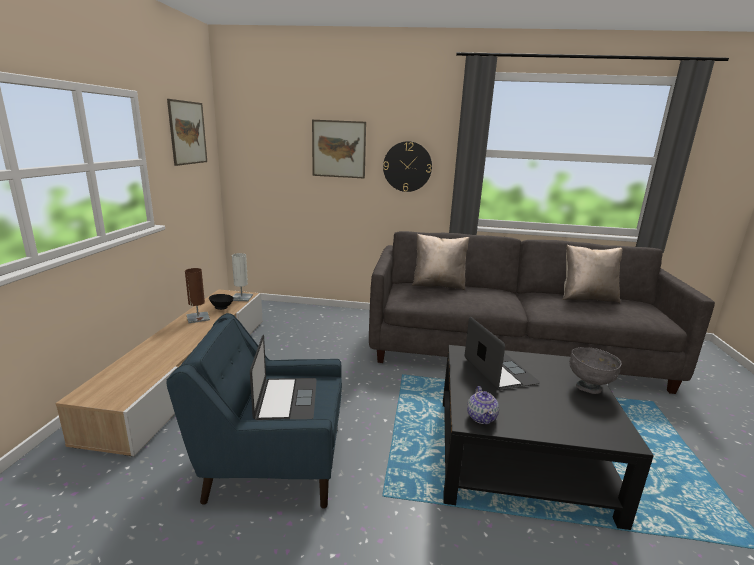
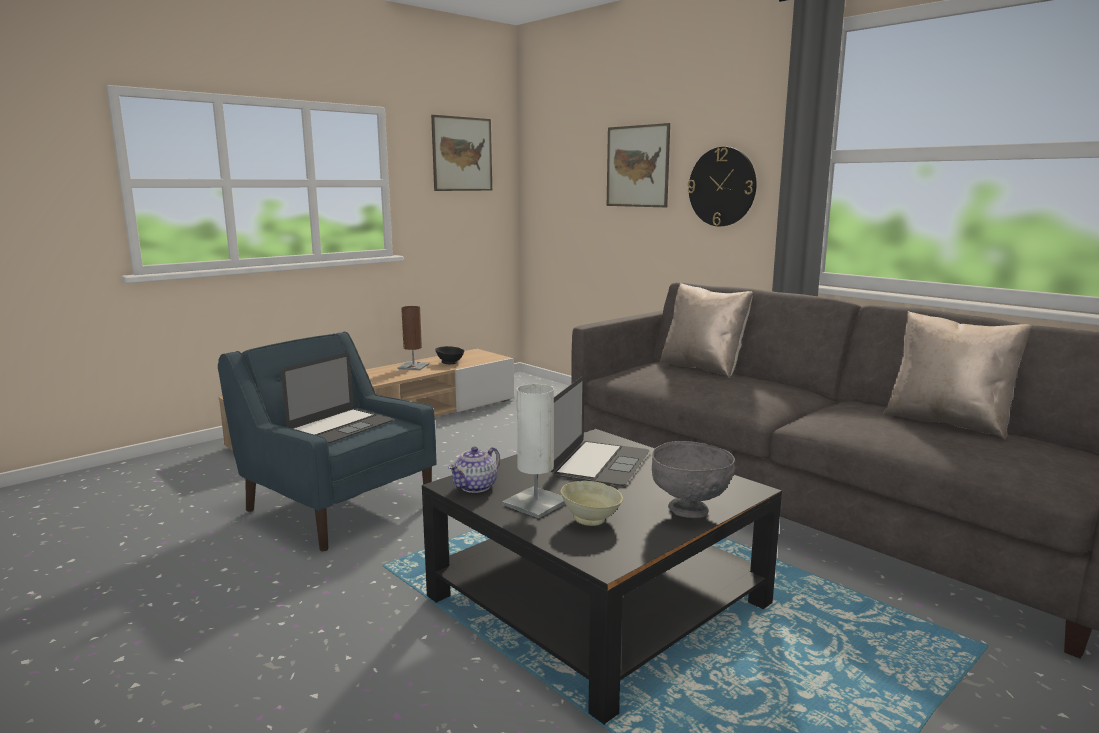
camera: 40 degrees right, 5 degrees down
(241, 297) = (485, 358): white table lamp -> white table lamp (535, 503)
(571, 415) = (591, 520): none -> beige bowl

